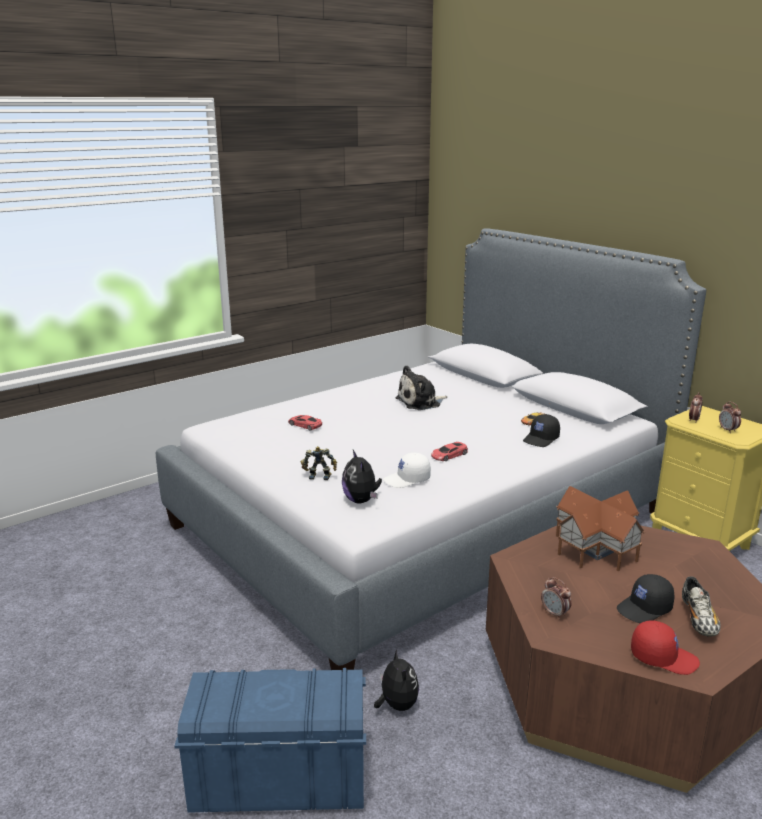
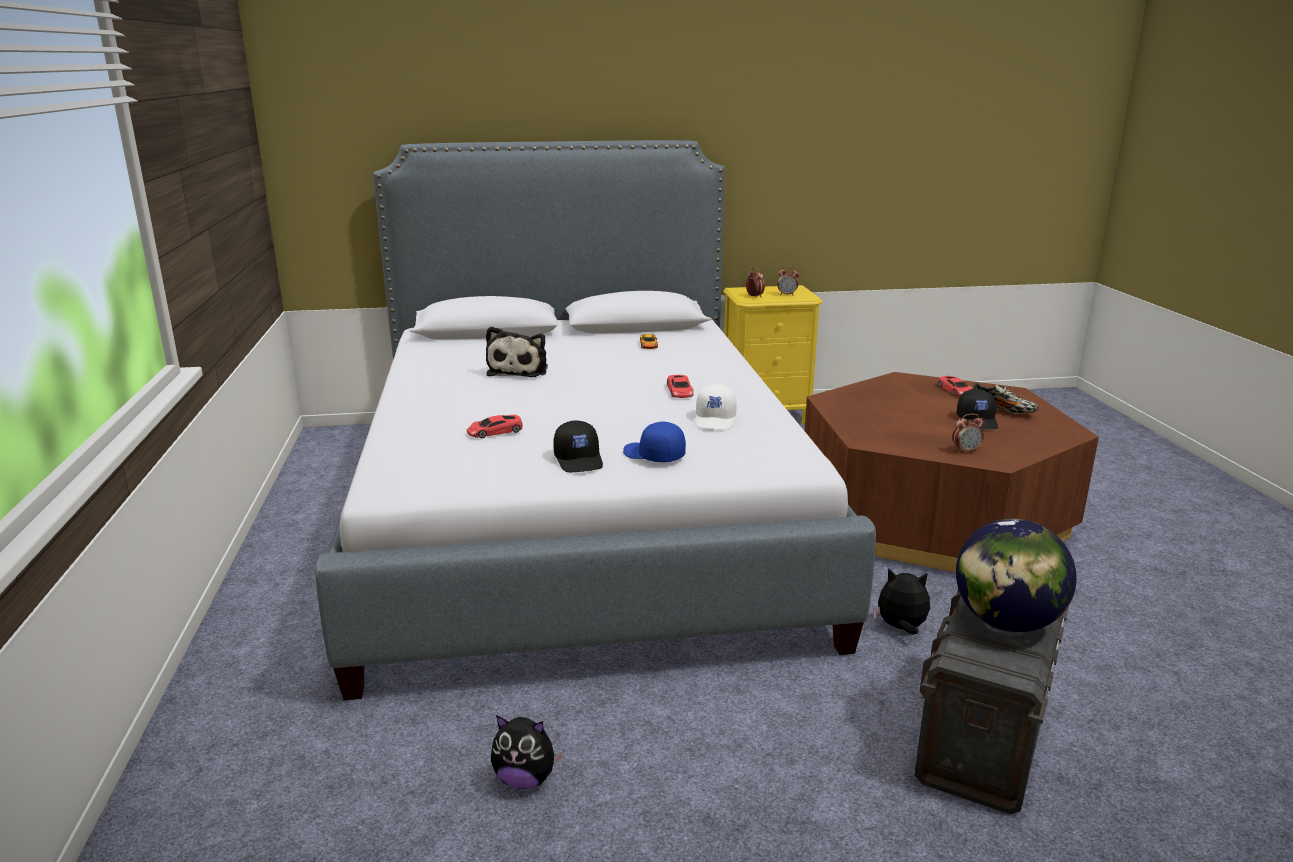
camera: 60 degrees left, 0 degrees up
(273, 696) = (1006, 622): none -> globe
(279, 780) = (984, 734): blue storage box -> grey storage box
(319, 476) = (653, 455): toy robot -> blue cap
(361, 500) = (741, 450): plush toy -> plush toy (525, 779)
(541, 439) = (693, 353): black cap -> black cap (579, 460)
(594, 548) = (871, 409): toy house -> none
(663, 657) = (1046, 435): red cap -> none
(717, 583) = (955, 390): none -> red toy car

